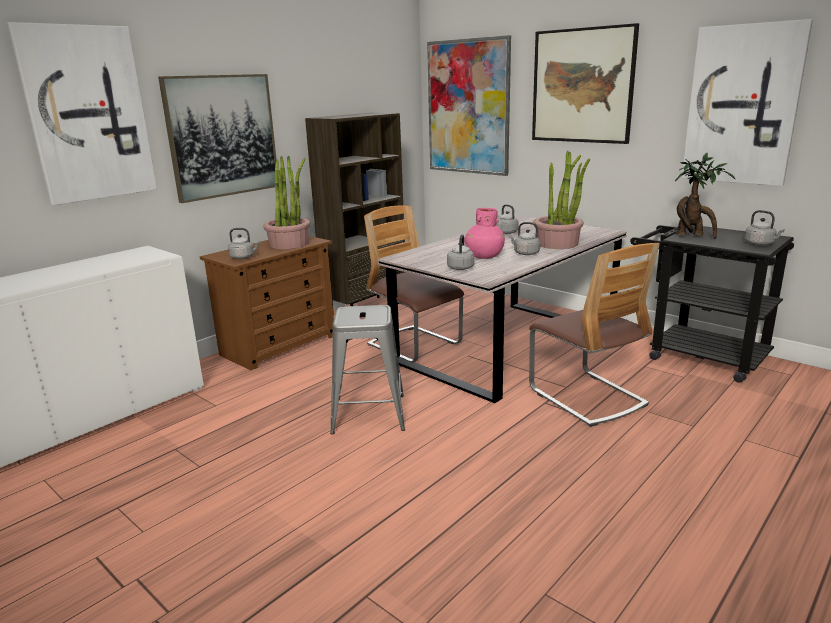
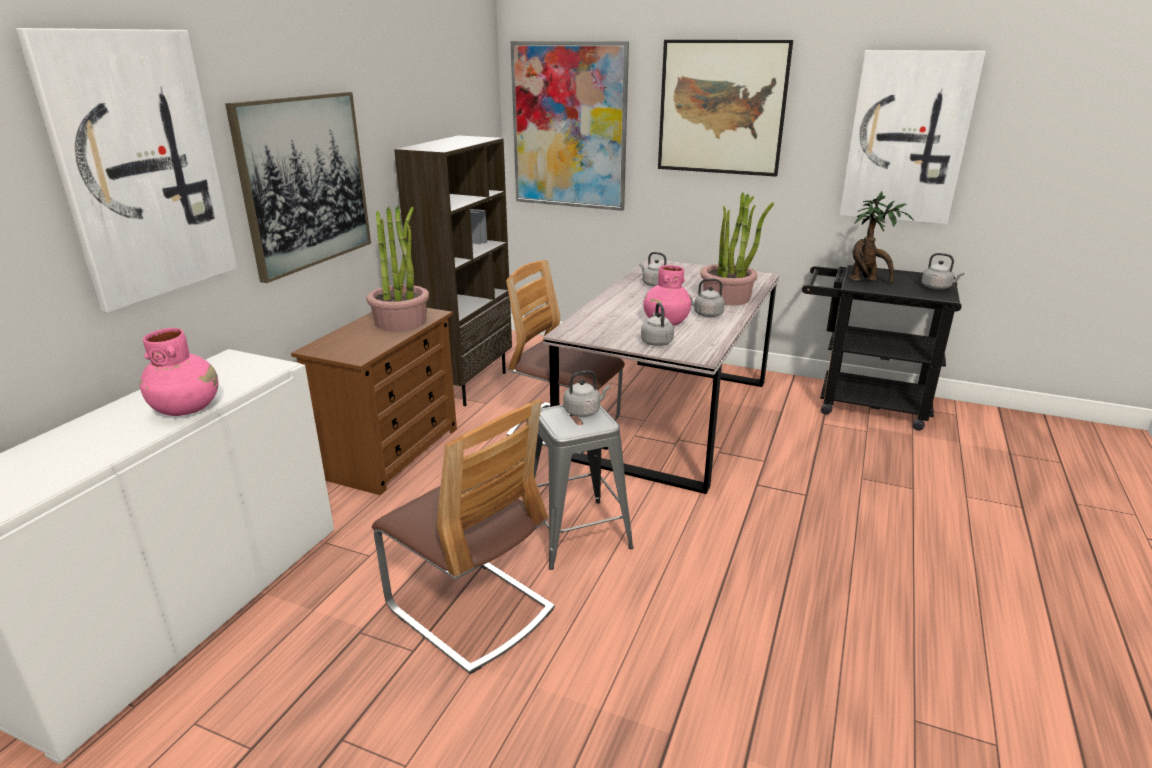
camera: 20 degrees left, 5 degrees up
(87, 272) = (187, 408): none -> pink vase
(244, 257) = (360, 349): grey kettle -> grey kettle (584, 411)
(587, 397) = (793, 470): chair -> chair (470, 609)

